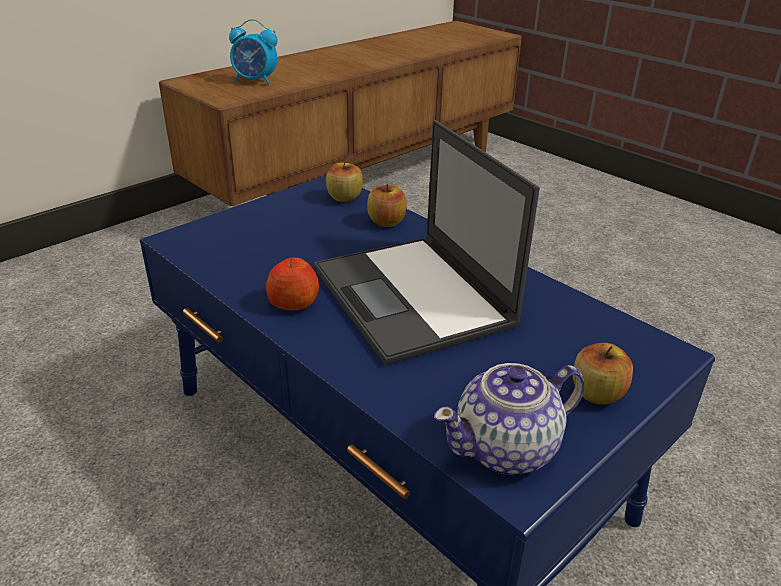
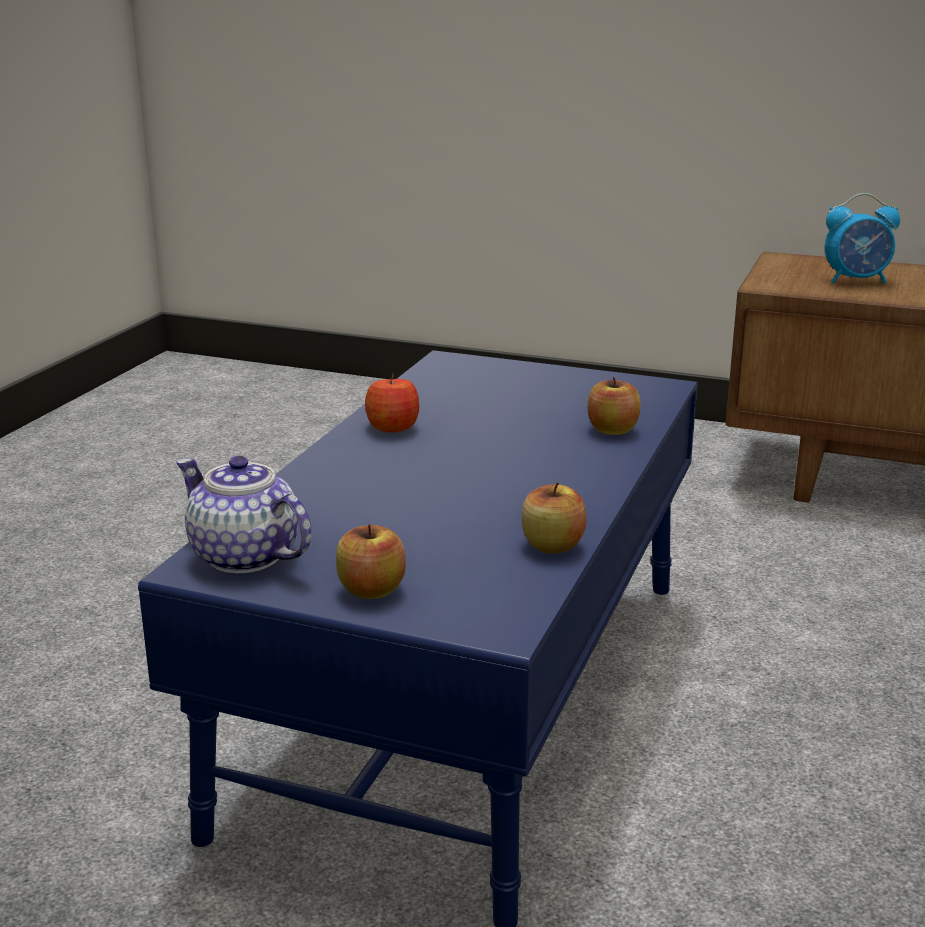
camera: 65 degrees right, 10 degrees down
(255, 81) = (856, 281): alarm clock -> alarm clock turned 75 degrees counterclockwise
(344, 197) = (641, 399): apple -> apple (552, 545)
(413, 297) = (462, 473): laptop -> none

